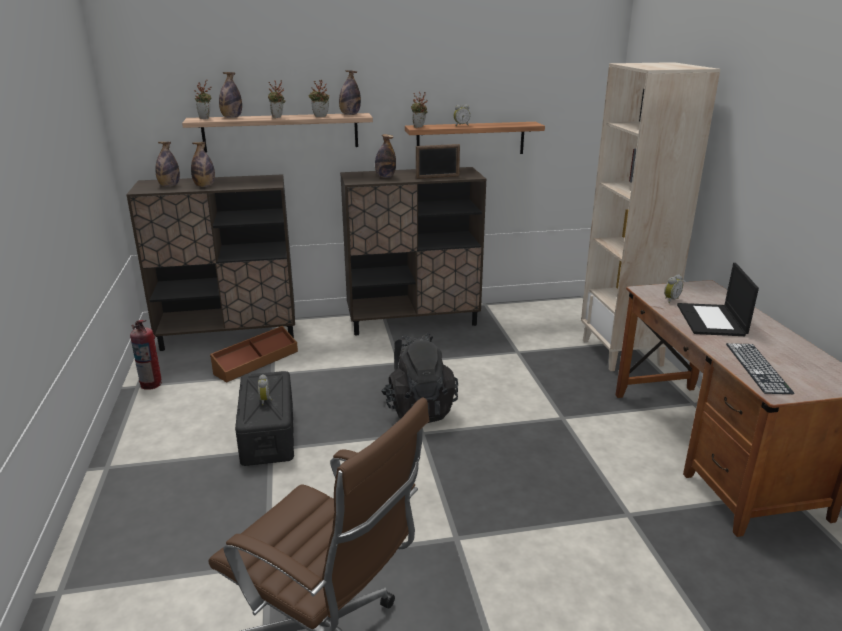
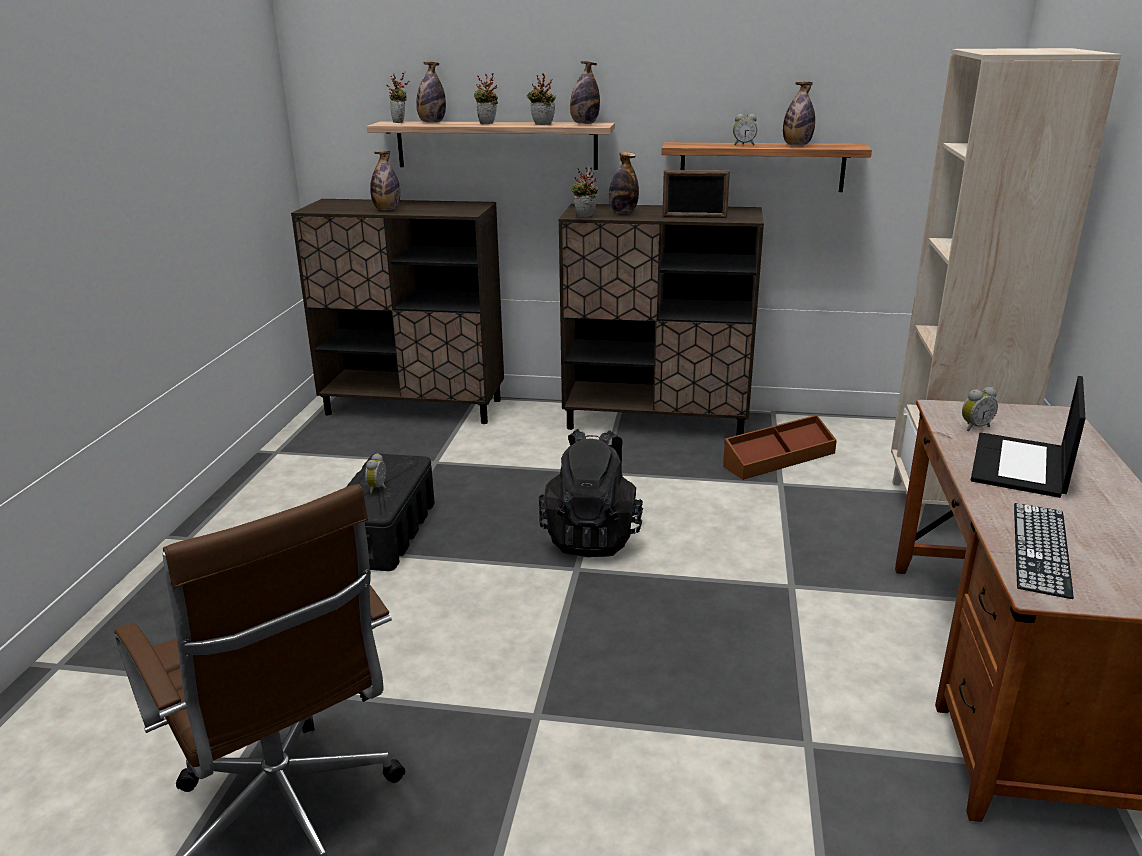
camera: 20 degrees right, 0 degrees up
(151, 384) = (292, 452): fire extinguisher -> none
(169, 186) = (348, 206): bottle -> bottle (796, 145)
(256, 362) = (425, 444): brown storage box -> brown storage box (778, 459)
(419, 127) = (680, 145): potted plant -> potted plant (585, 216)

